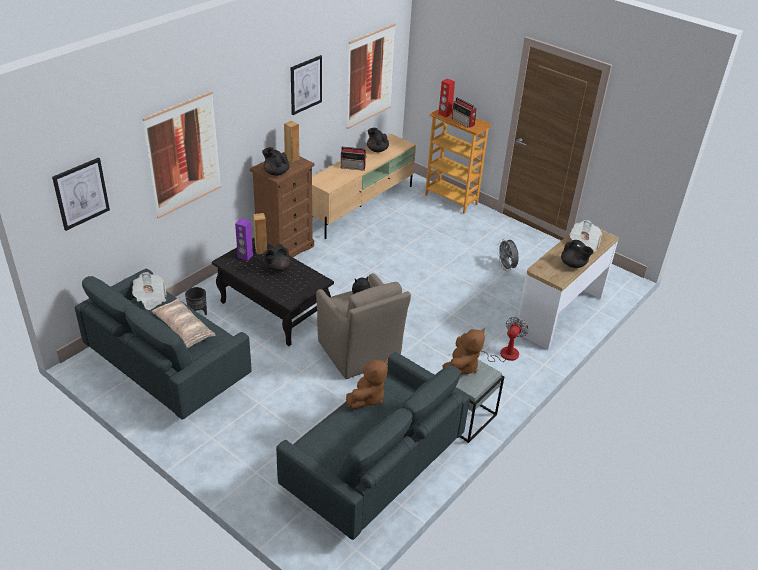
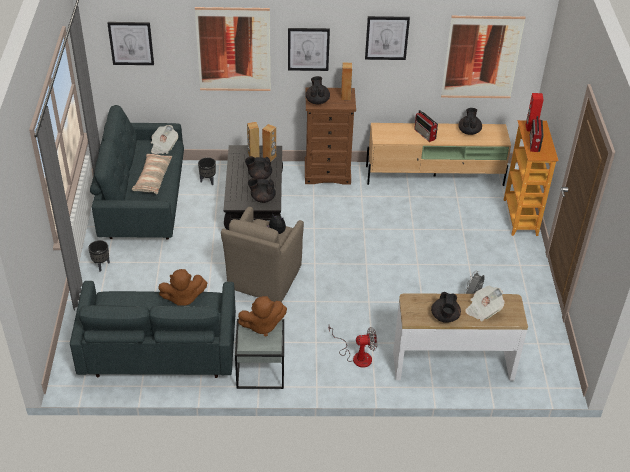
camera: 50 degrees right, 5 degrees up
(210, 444) = (101, 265): none -> black planter
(245, 256) = (253, 155): purple speaker -> brown speaker
(247, 124) = (308, 49): none -> picture
(306, 282) = (262, 198): none -> black teapot

